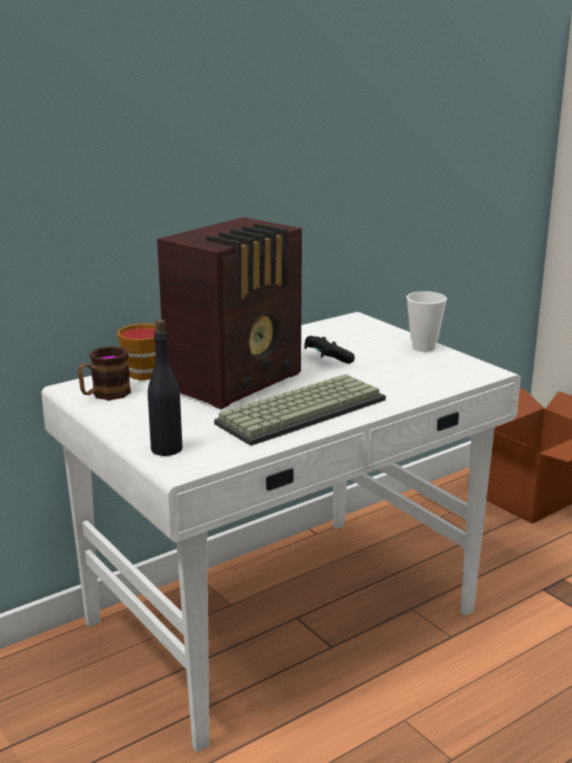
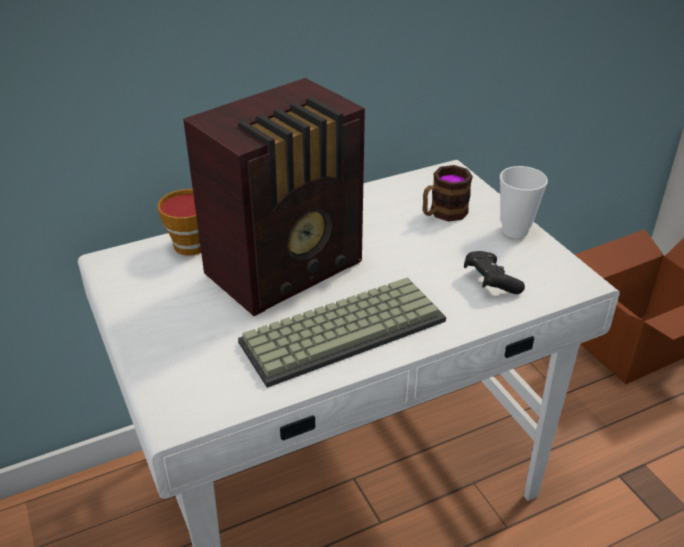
camera: 10 degrees right, 15 degrees up
(104, 395) = (137, 277): mug -> mug (443, 213)
(166, 449) = (171, 381): black bottle -> none
(327, 359) = (398, 240): black game controller -> black game controller (490, 282)

